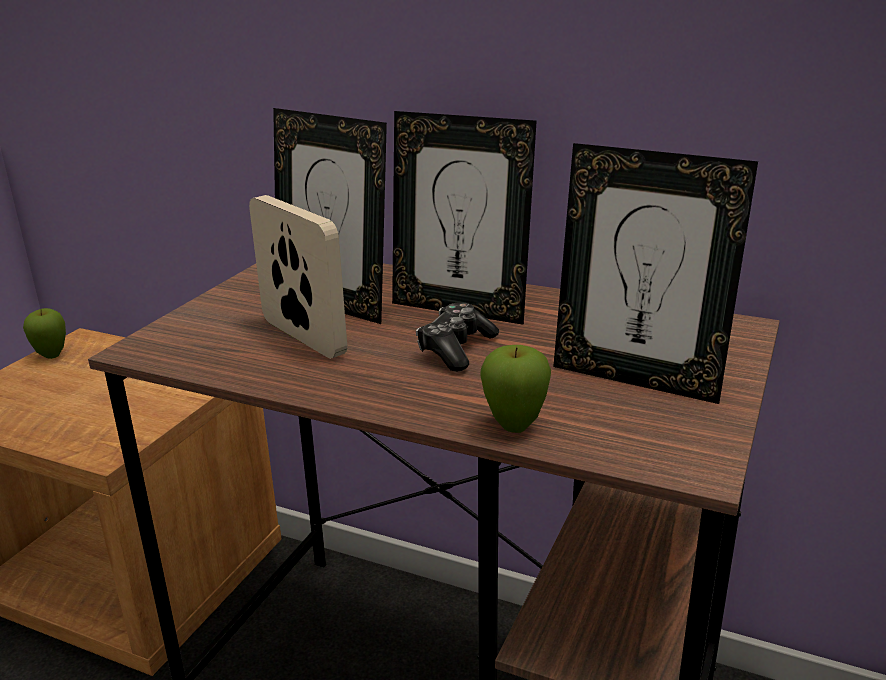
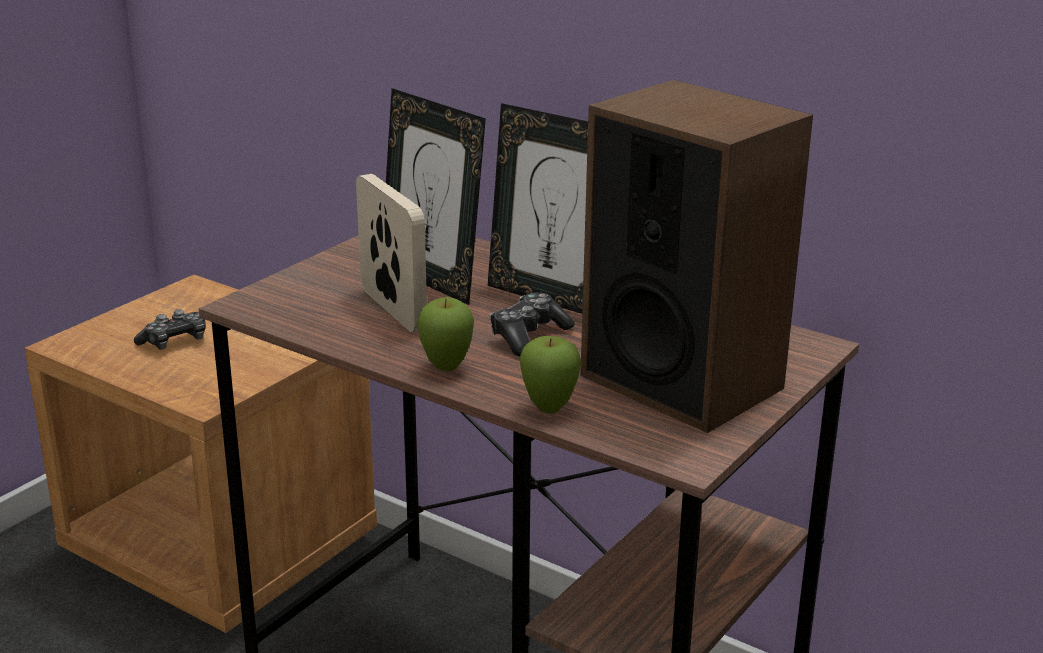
camera: 10 degrees right, 0 degrees up
(52, 356) = (163, 301): apple -> apple (446, 368)
(67, 394) = (175, 342): none -> game controller
(637, 378) = (681, 381): picture frame -> speaker

